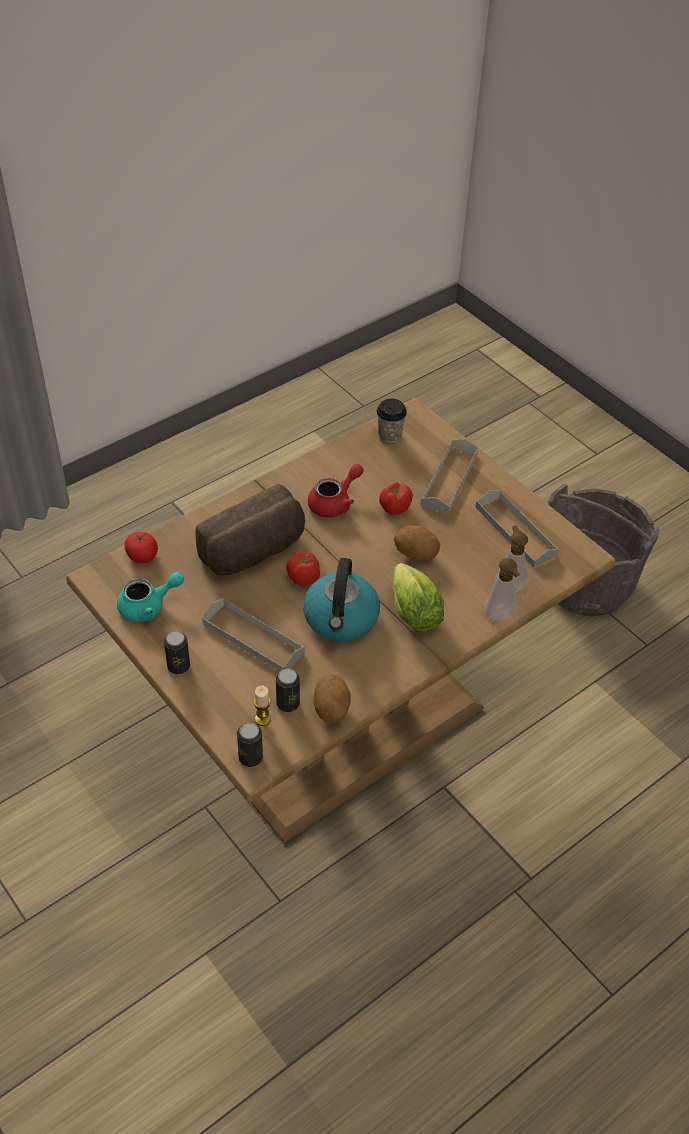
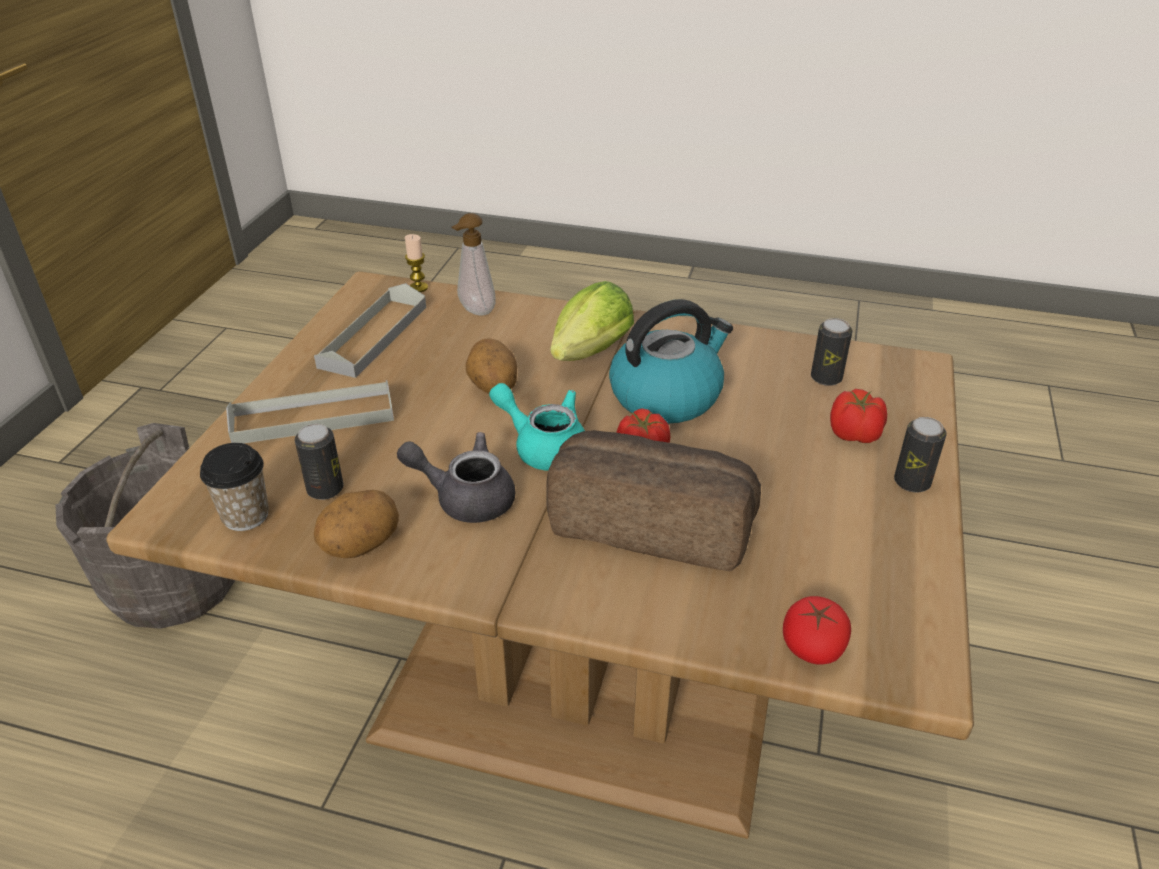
camera: 125 degrees left, 10 degrees down
(148, 606) = (880, 571): turquoise teapot -> turquoise teapot (544, 446)
(250, 757) = (919, 370): can -> can (325, 489)
(253, 638) = (787, 446): grey tray -> none
(262, 719) = (869, 384): candle -> candle (418, 287)
(332, 709) = (788, 349): potato -> potato (361, 545)
(335, 503) = (465, 497): red teapot -> grey teapot
(394, 508) = (421, 439): tomato -> tomato (855, 435)
(500, 616) = (526, 303): soap dispenser -> none

